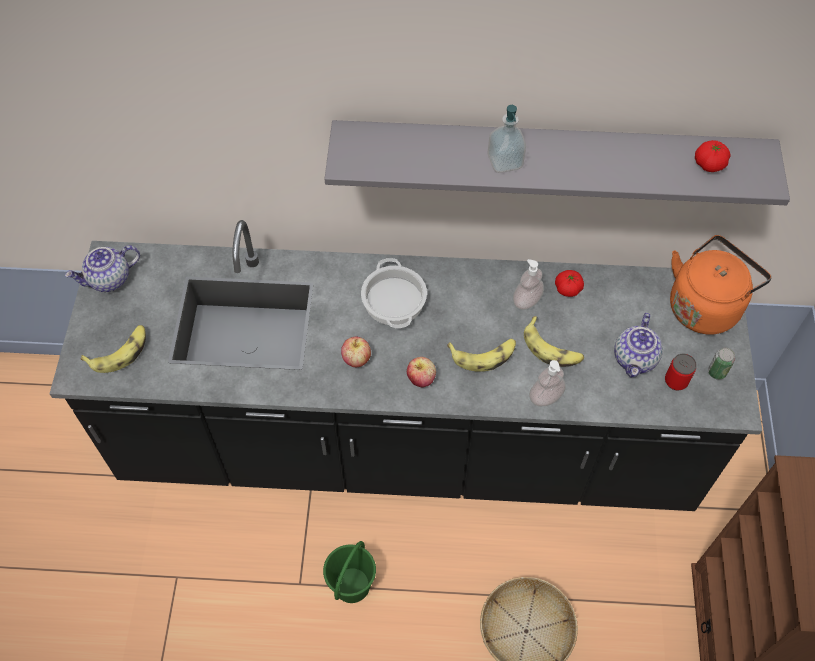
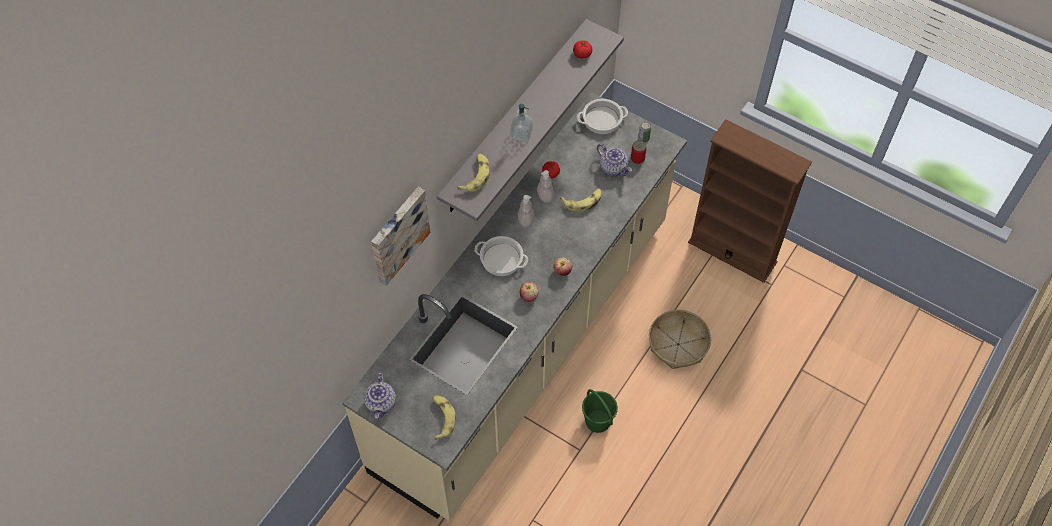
camera: 60 degrees left, 0 degrees up
(232, 103) = (398, 234): none -> picture
(407, 445) = (526, 345): black counter -> beige counter
(483, 355) = (566, 234): banana -> banana (475, 176)
(545, 397) = (610, 220): soap dispenser -> soap dispenser (526, 220)
(705, 305) = (602, 119): orange kettle -> cooking pot

